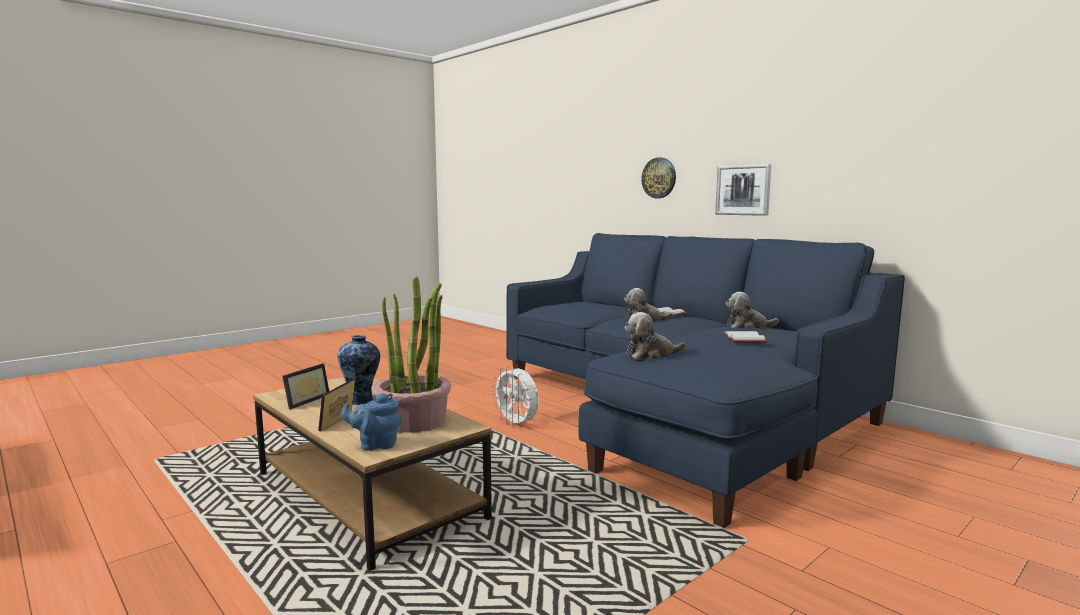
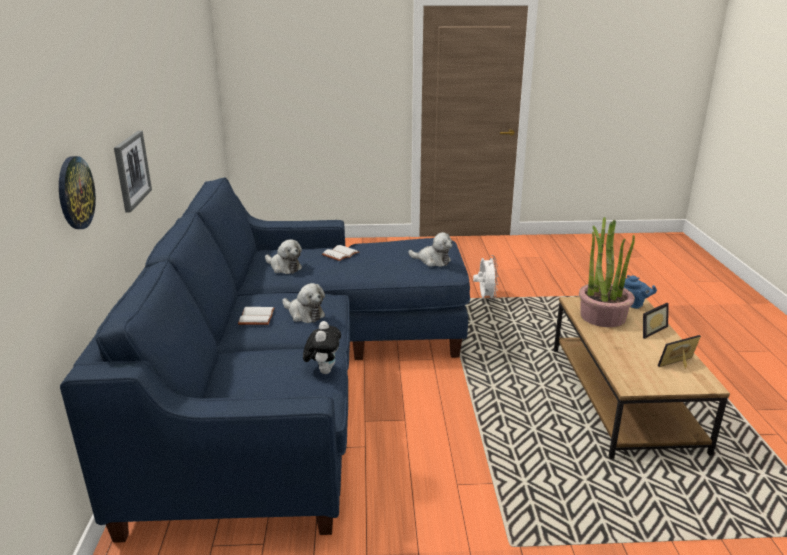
camera: 140 degrees left, 15 degrees up
(361, 400) = (632, 349): vase -> none
(517, 424) = (447, 426): white fan -> white fan (485, 298)
(566, 313) = (323, 370): none -> plush toy

